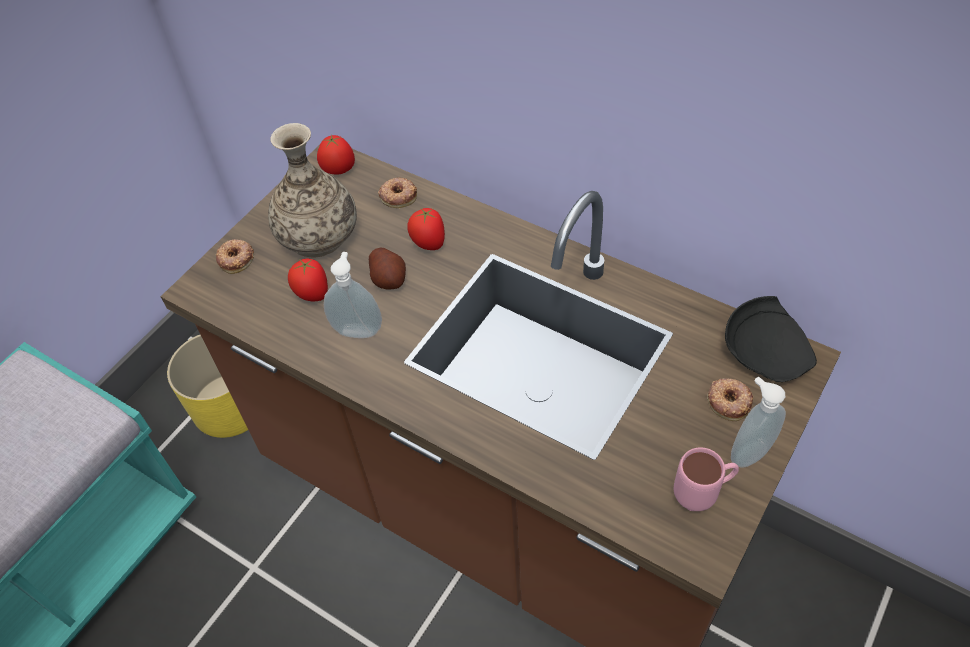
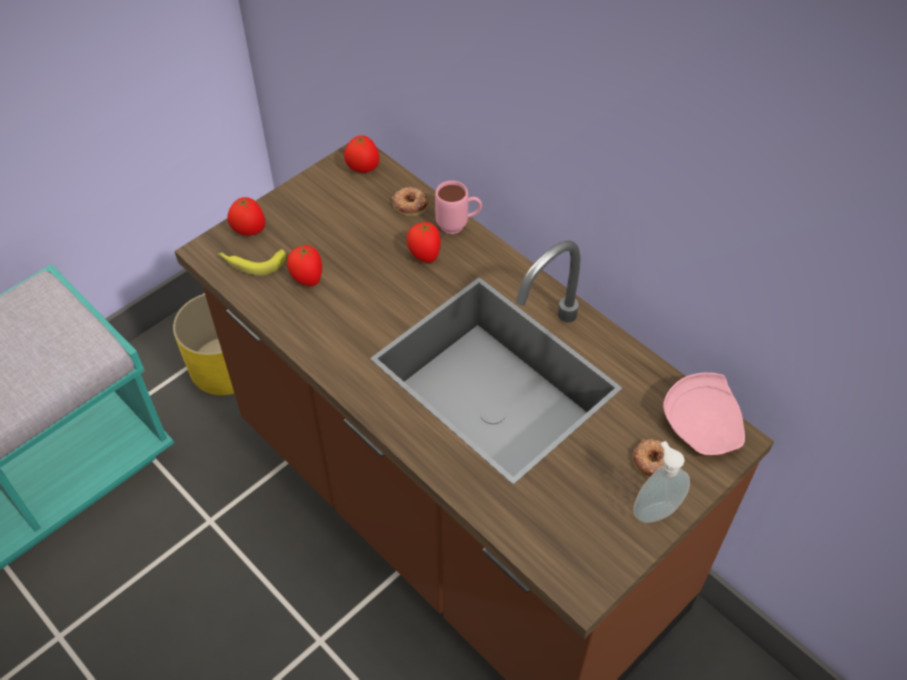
camera: 10 degrees right, 0 degrees up
(236, 258) = (249, 231): donut -> tomato
(248, 291) = (251, 263): none -> banana
(318, 235) = (327, 225): vase -> none
(358, 329) = (338, 320): soap dispenser -> none
(389, 279) = (379, 280): potato -> none
(702, 495) = (599, 538): pink mug -> pink mug (458, 226)
(767, 352) = (703, 425): black plate -> pink plate

